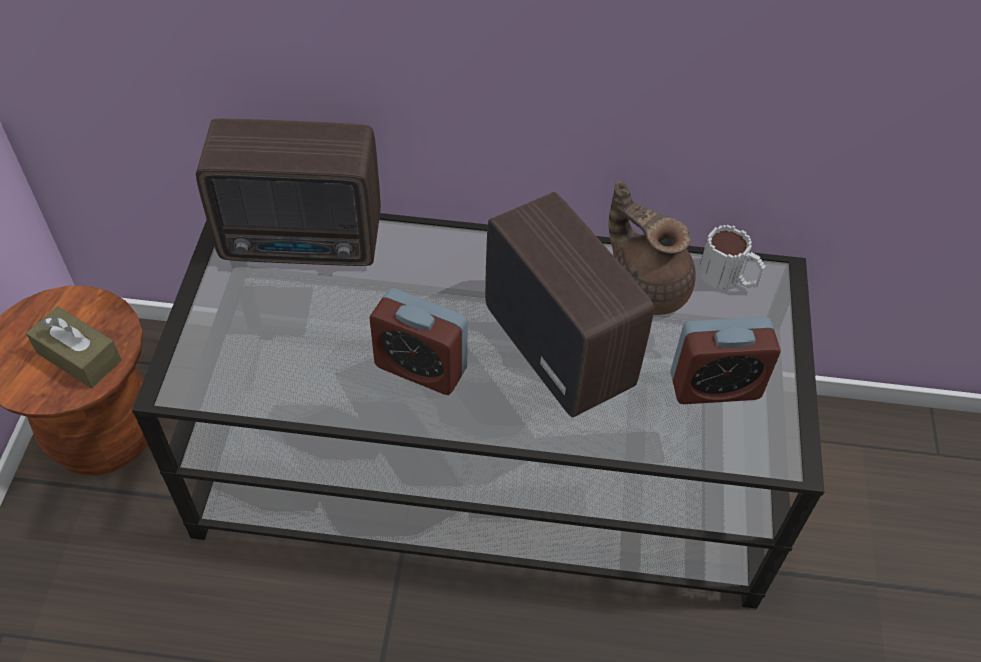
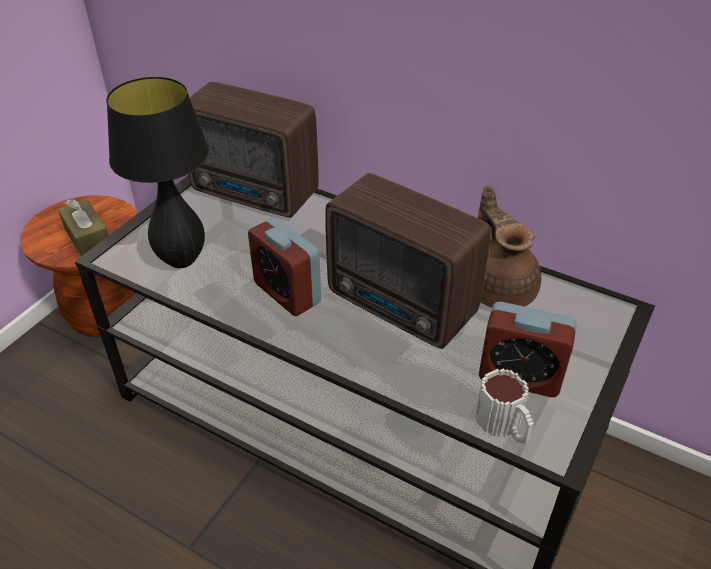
camera: 25 degrees right, 10 degrees down
(268, 364) = (181, 260): none -> black table lamp
(558, 344) = (402, 307): radio -> radio turned 135 degrees clockwise
(728, 277) = (575, 301): mug -> mug (504, 426)

